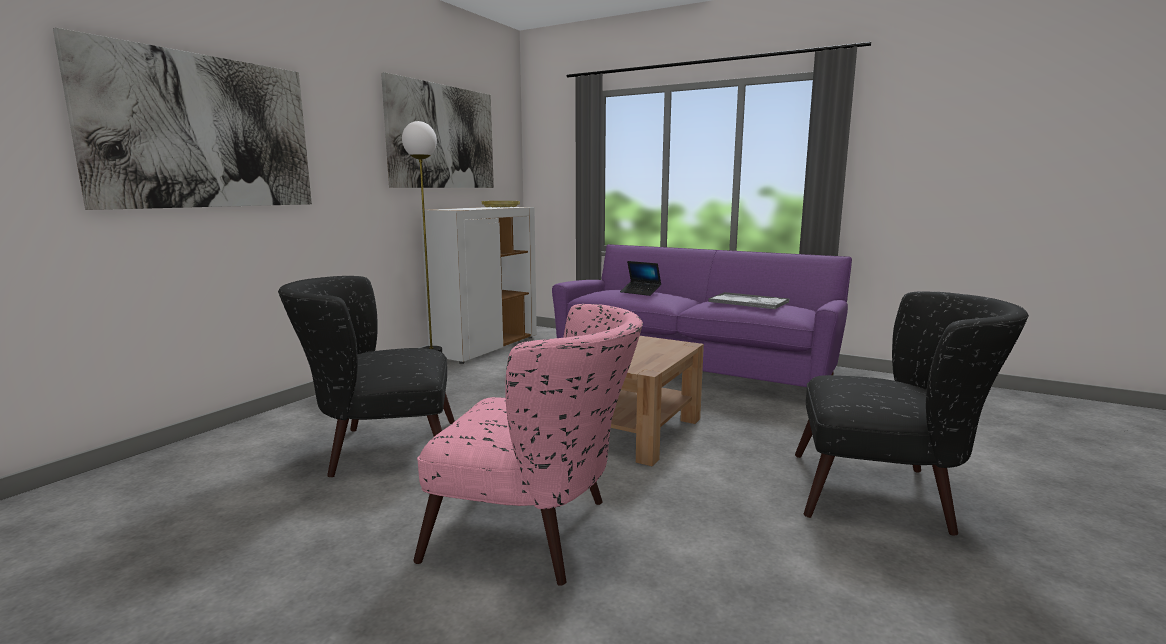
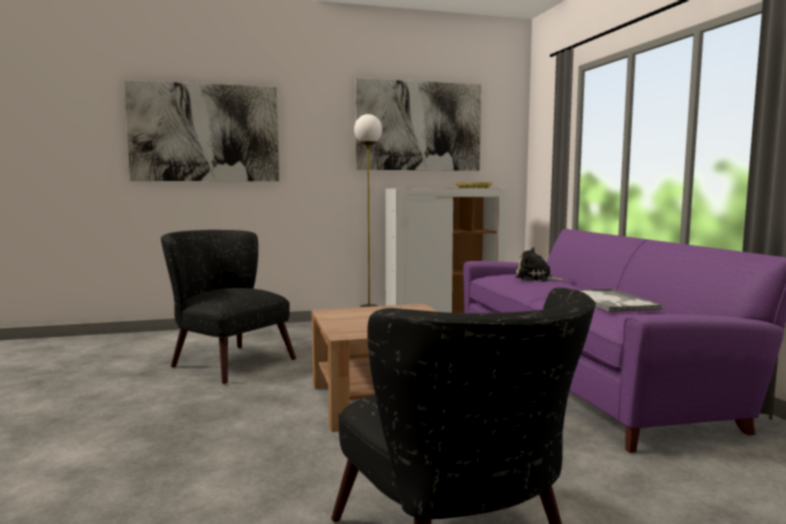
camera: 45 degrees right, 5 degrees down
(537, 533) = (169, 436): pink armchair -> none
(640, 292) = (536, 279): laptop -> plush toy

